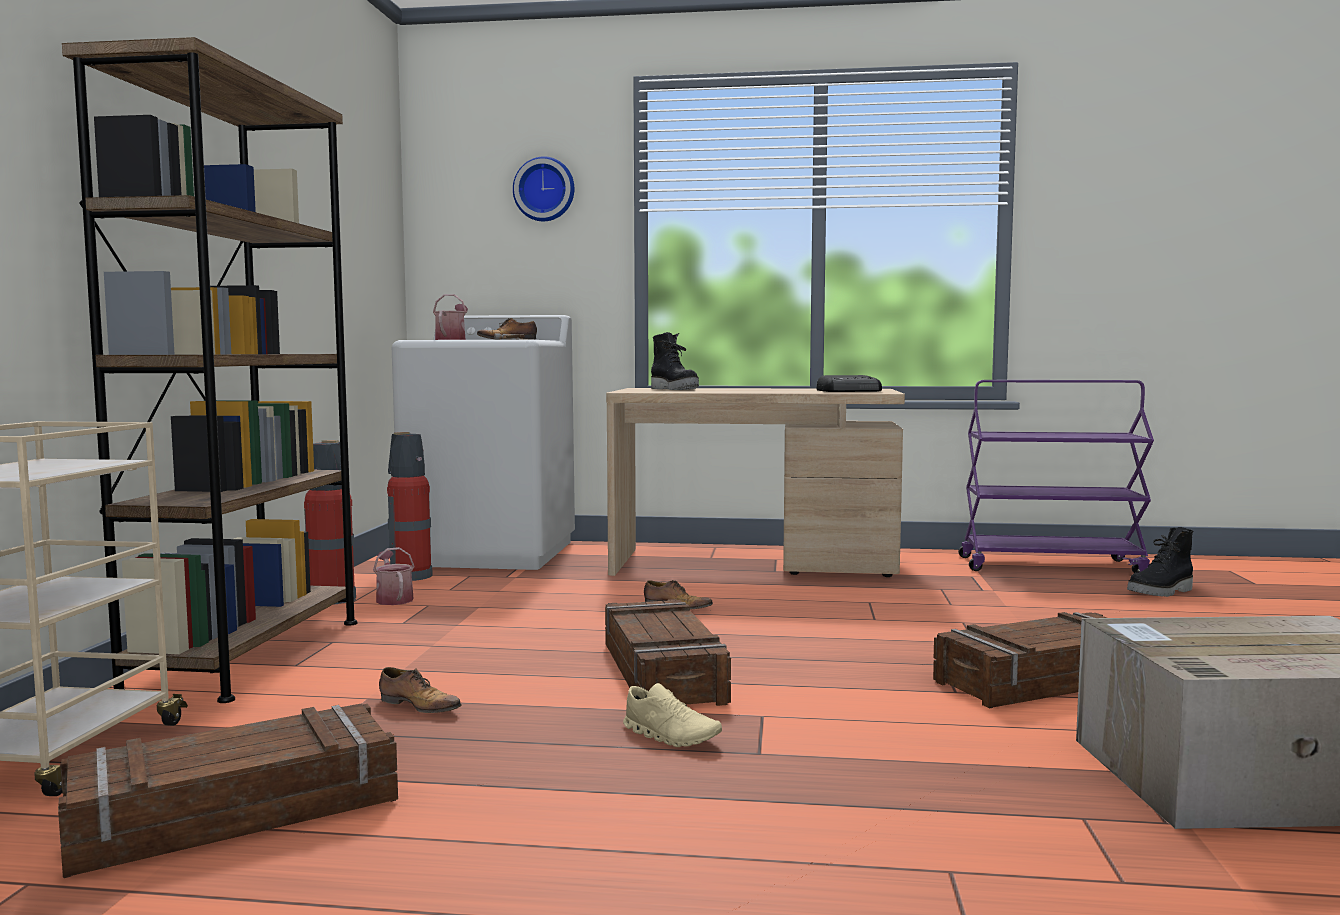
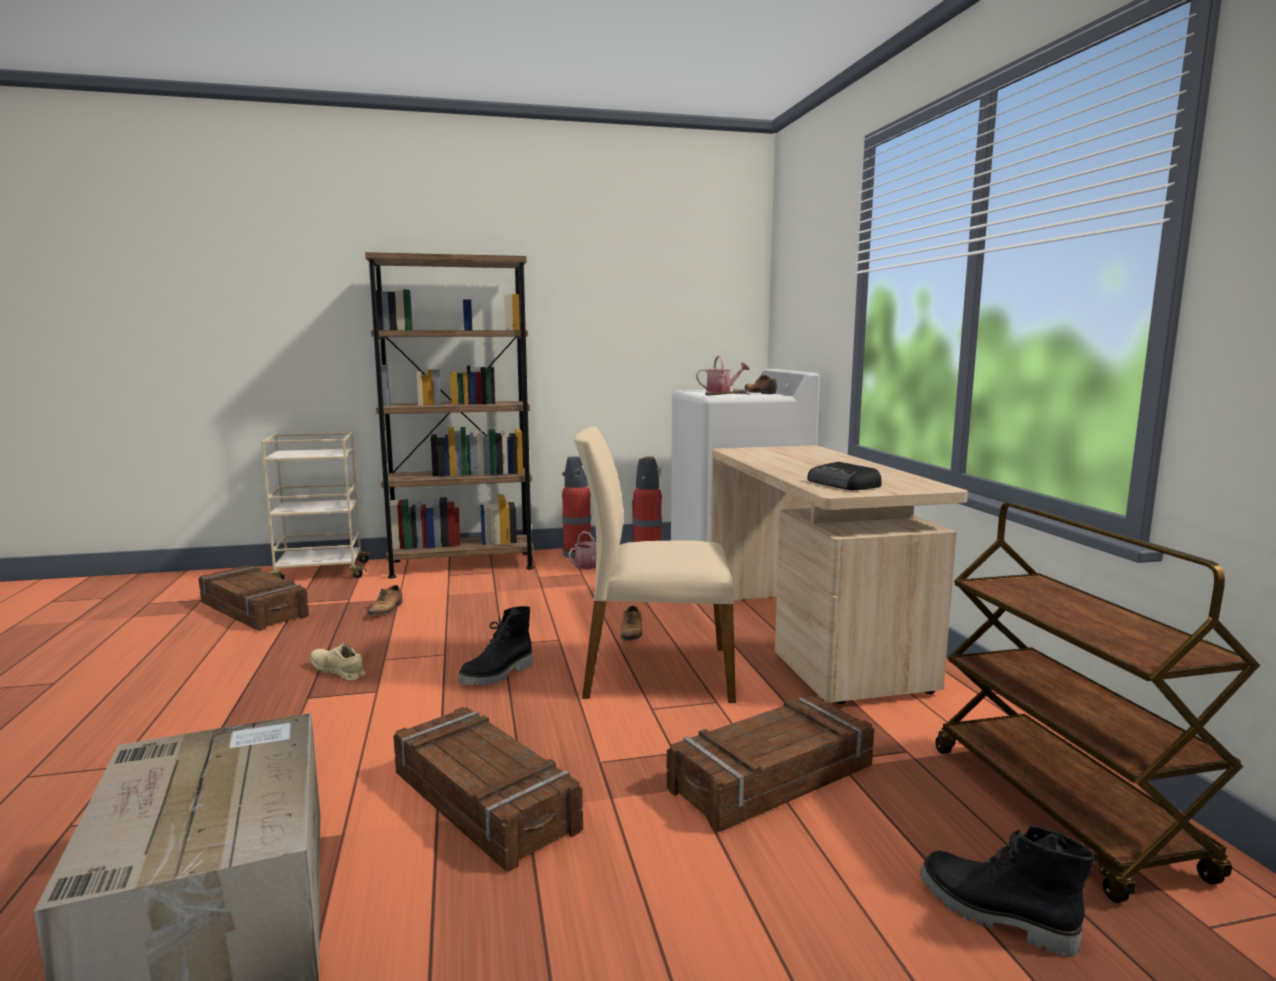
camera: 70 degrees right, 5 degrees up
(545, 190) = (819, 258): wall clock -> none
(664, 672) = (461, 652): crate -> crate (773, 778)
(671, 736) = (338, 671): beige shoe -> beige shoe turned 105 degrees clockwise
(675, 389) = (791, 453): black boot -> black boot (498, 675)
(791, 610) = (655, 672): none -> beige chair
(1051, 565) = (1062, 811): purple cart -> brown cart

